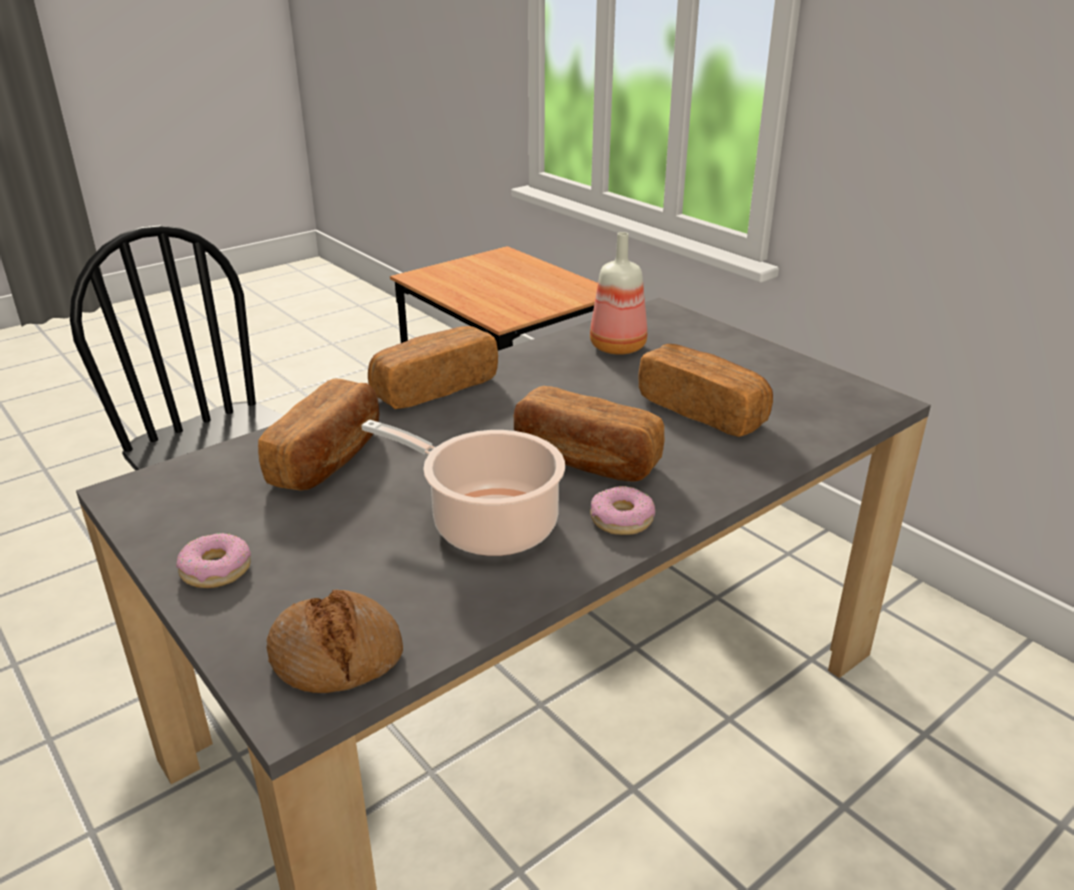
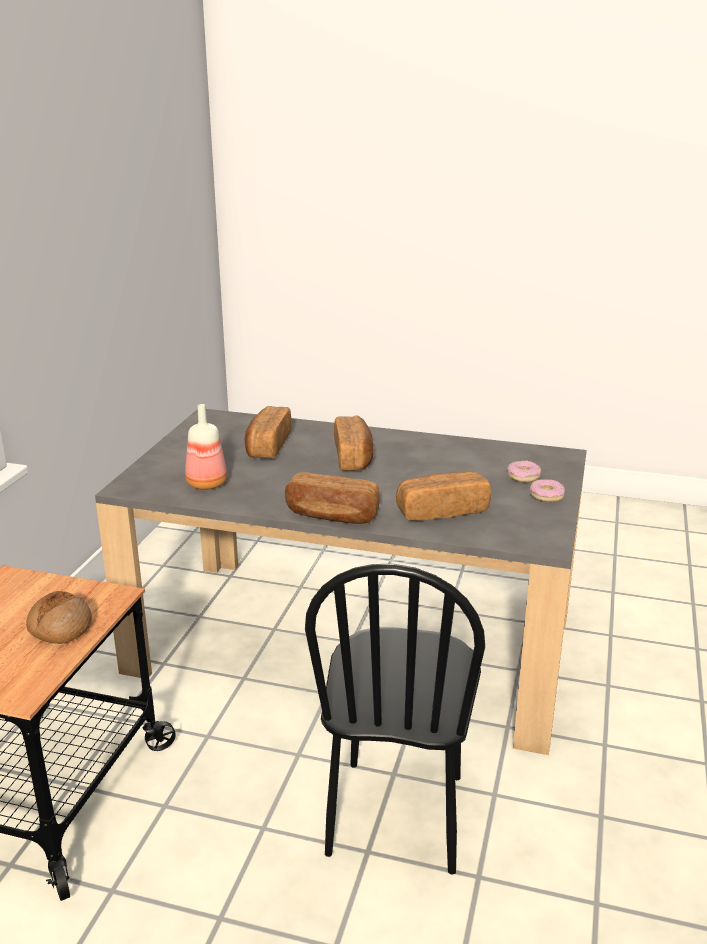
camera: 125 degrees left, 5 degrees down
(336, 656) = (538, 457): bread -> bread (60, 627)
(487, 523) = (431, 460): cooking pot -> none
(621, 519) = (389, 439): donut -> donut (523, 476)

